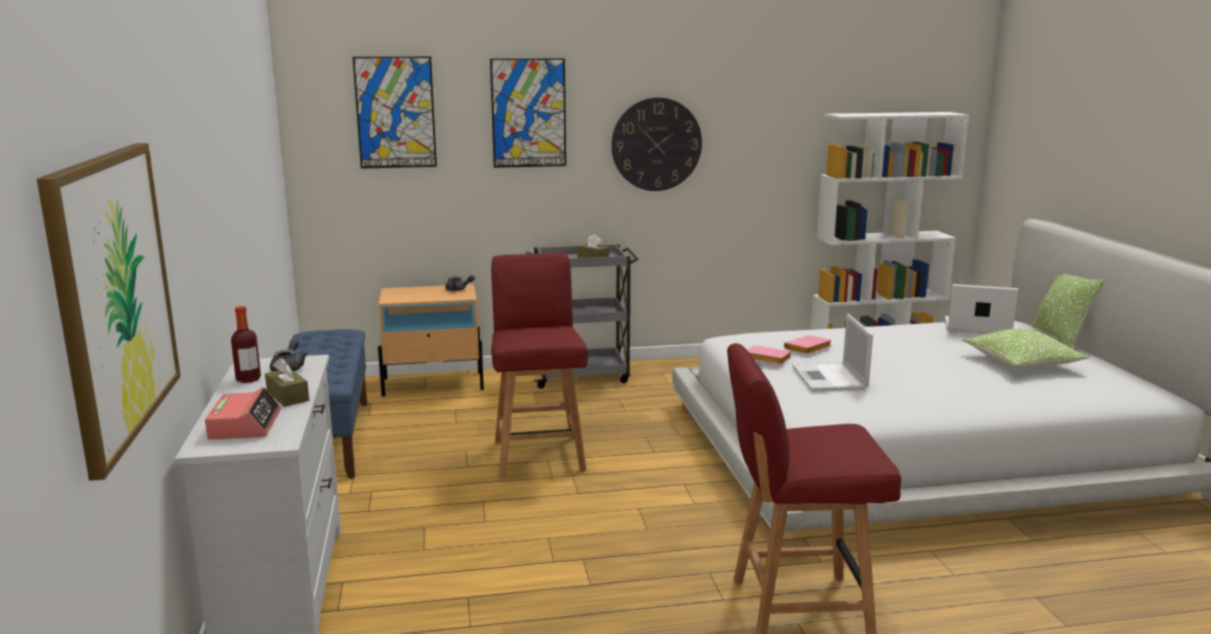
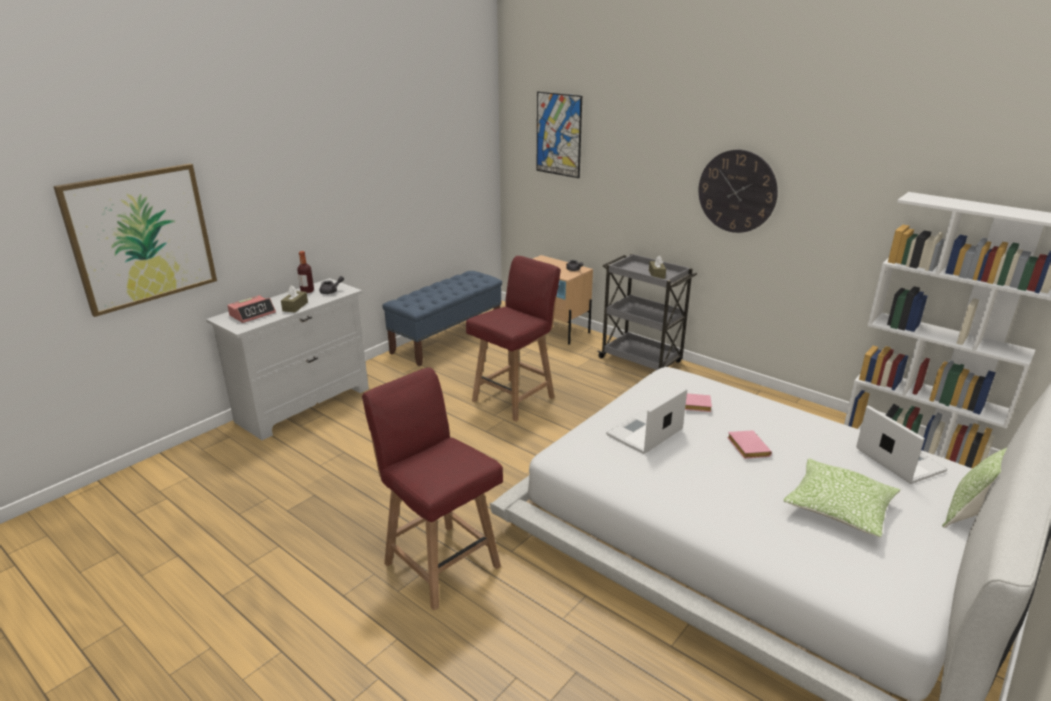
camera: 50 degrees right, 10 degrees up
(528, 113) = (641, 148): picture -> none
(765, 359) = (642, 398): pink book -> pink book (746, 447)

